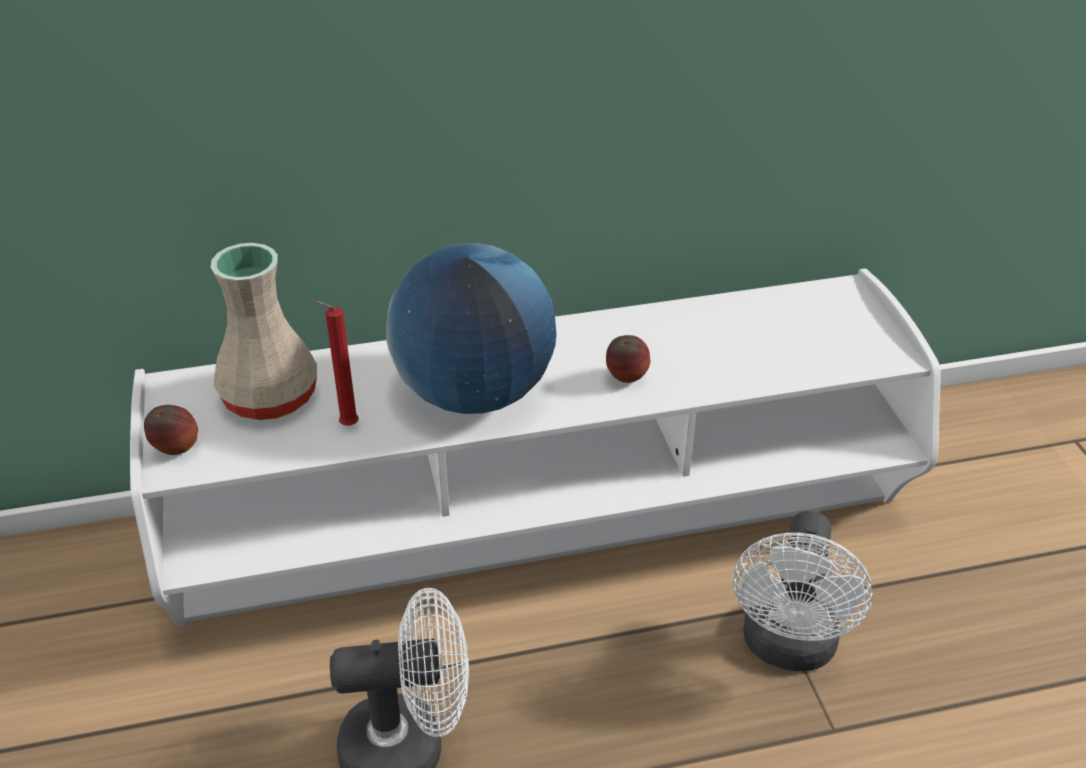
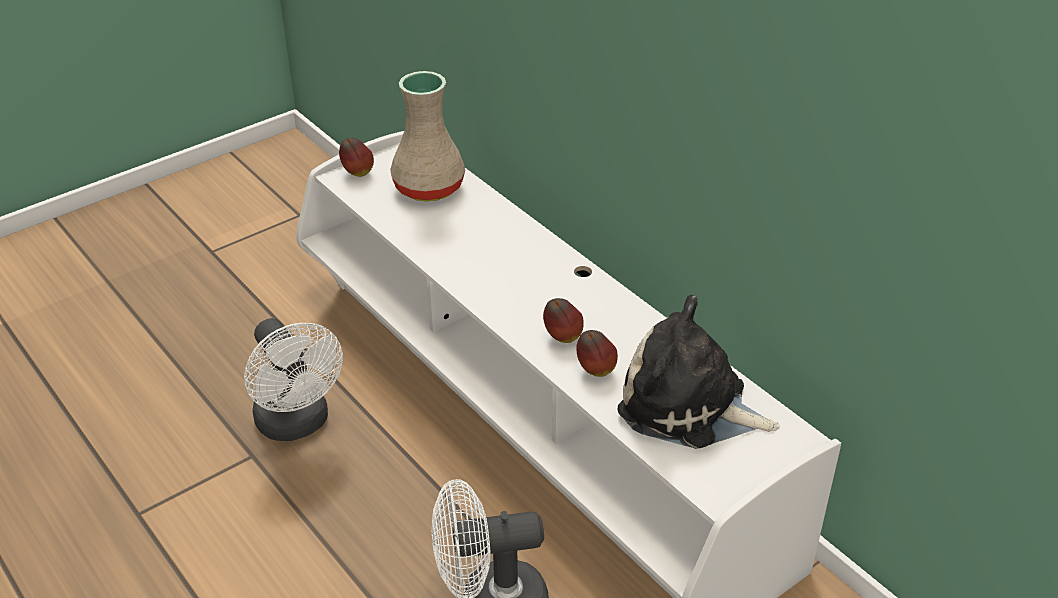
camera: 65 degrees right, 0 degrees up
(346, 426) = (421, 227): red candle -> none
(474, 394) = (492, 270): globe -> none
(691, 374) = (595, 371): none -> apple
(773, 333) = (689, 406): none -> plush toy

